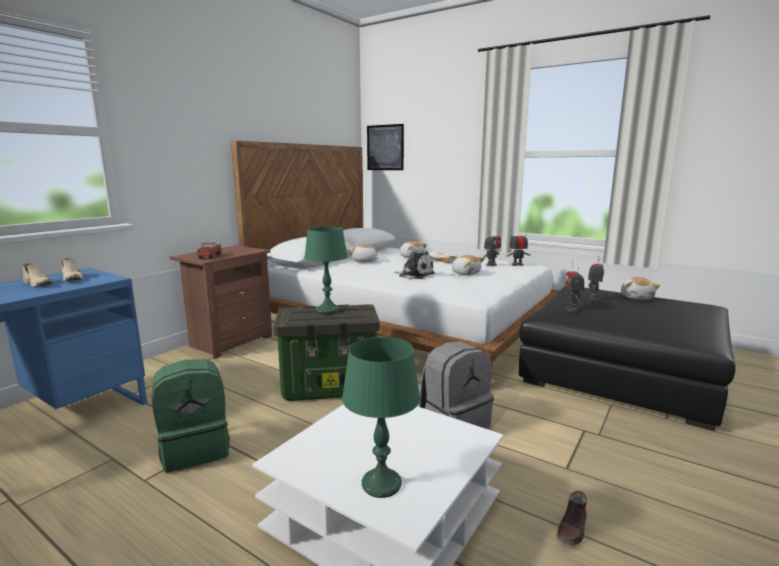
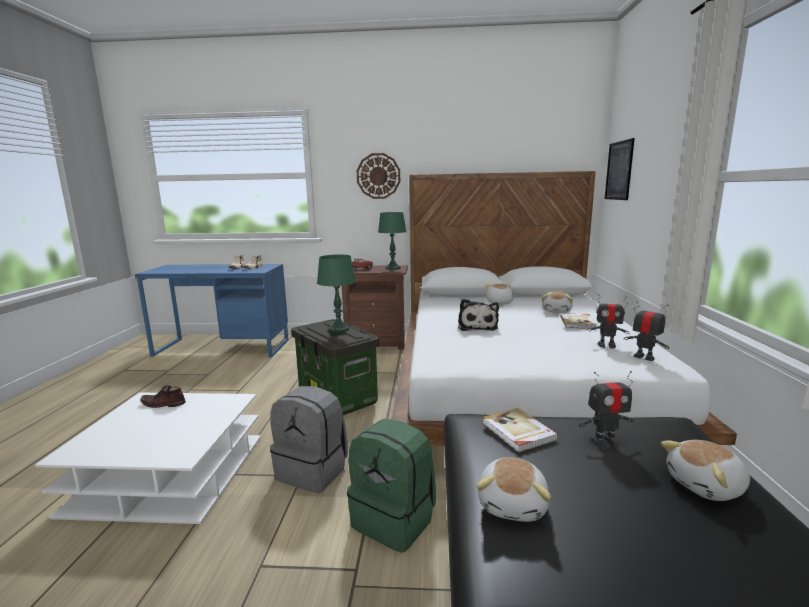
camera: 60 degrees right, 0 degrees up
(196, 140) = (378, 176): none -> wall clock
(196, 449) = (225, 389): green backpack -> green backpack (395, 520)
(381, 484) = (111, 435): green table lamp -> green table lamp (392, 268)
(466, 273) = (533, 343): plush toy -> plush toy (513, 504)
(571, 309) = (518, 432): toy robot -> book
(572, 528) = (153, 586): brown shoe -> brown shoe (163, 404)

